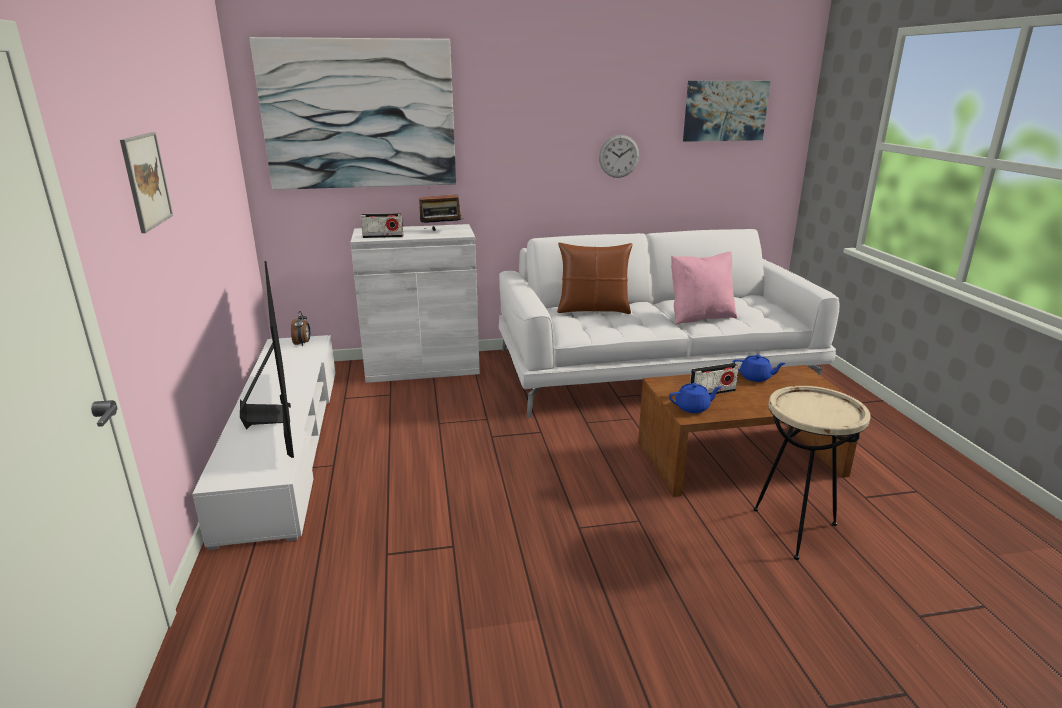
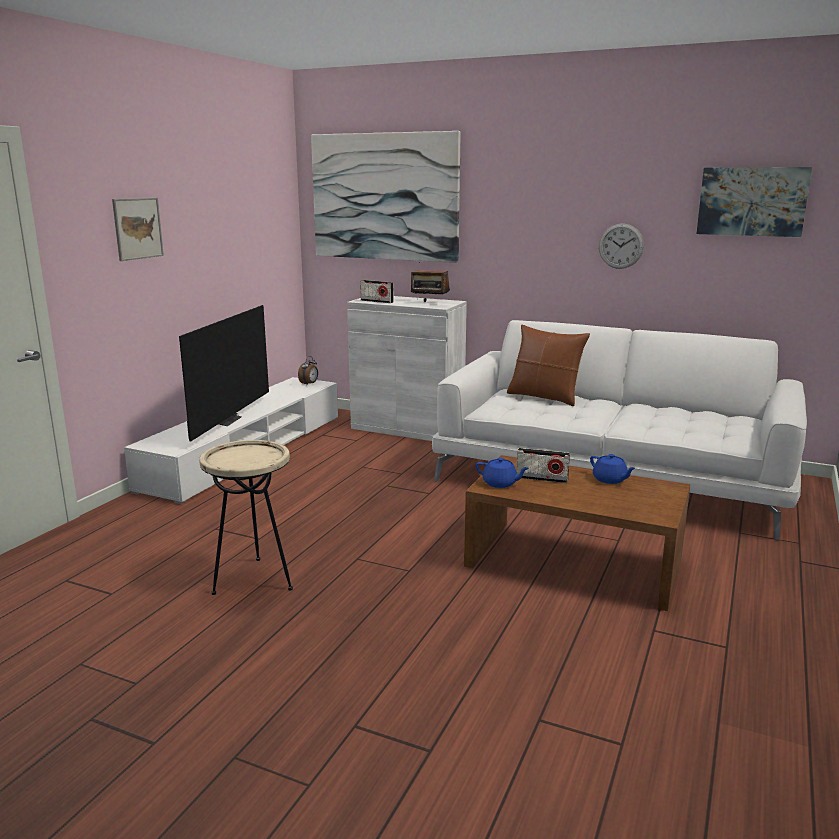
camera: 35 degrees right, 5 degrees down
(700, 317) = (640, 422): pink pillow -> none
(795, 530) = (533, 624): beige side table -> beige side table (254, 580)

